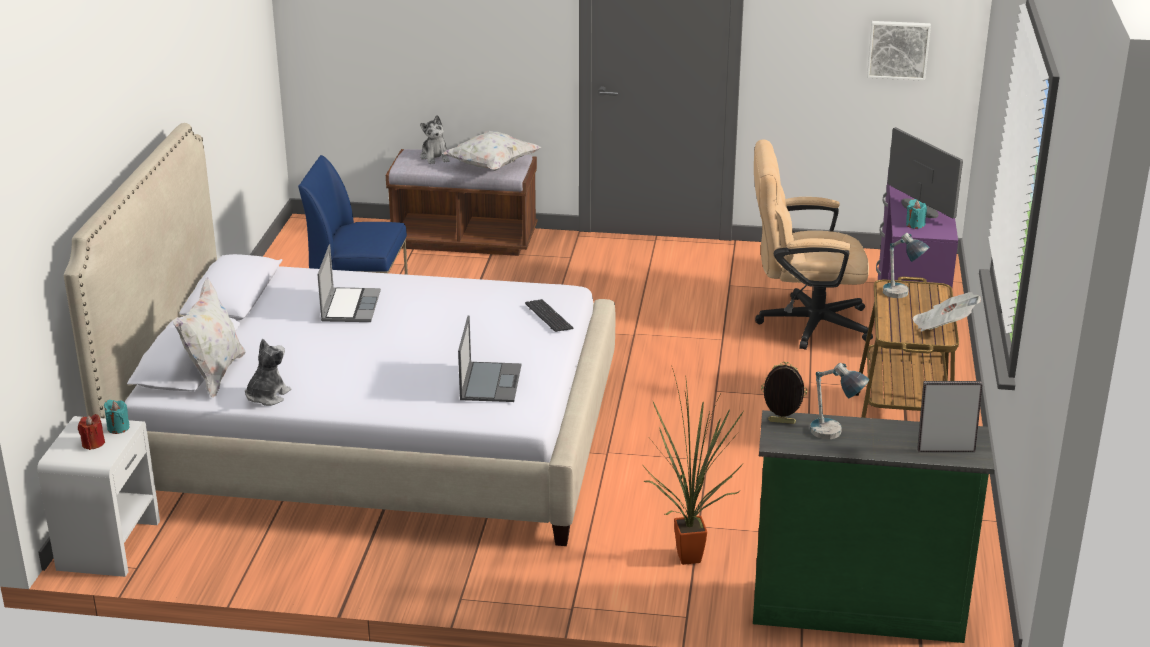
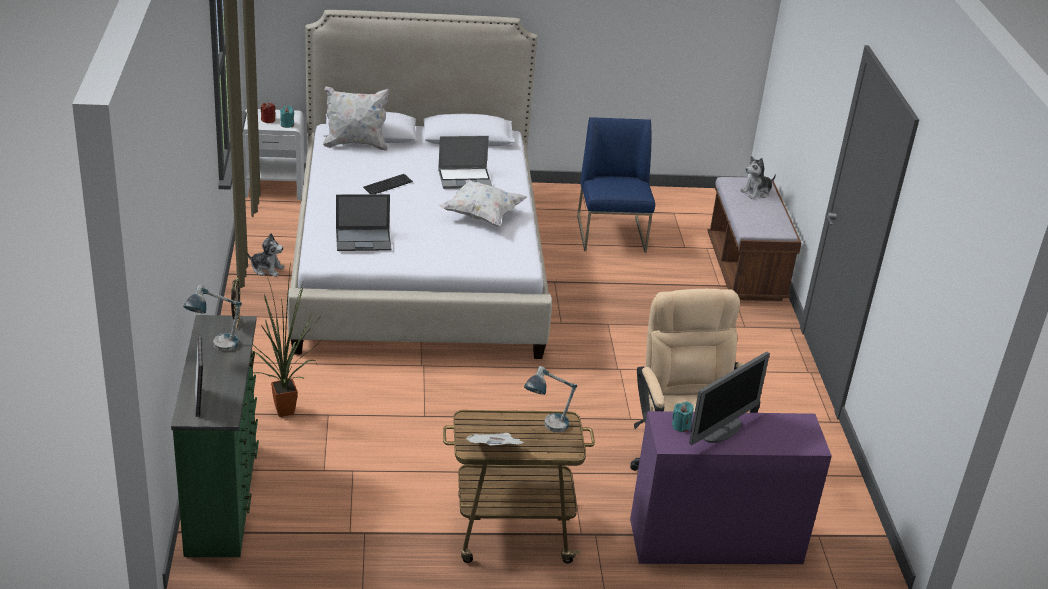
camera: 75 degrees right, 5 degrees up
(267, 396) = (332, 164): plush toy -> plush toy (267, 269)
(491, 166) = (756, 219): white pillow -> white pillow (481, 215)
(548, 317) = (475, 259): keyboard -> keyboard (388, 185)
(898, 49) = (937, 334): picture -> none

